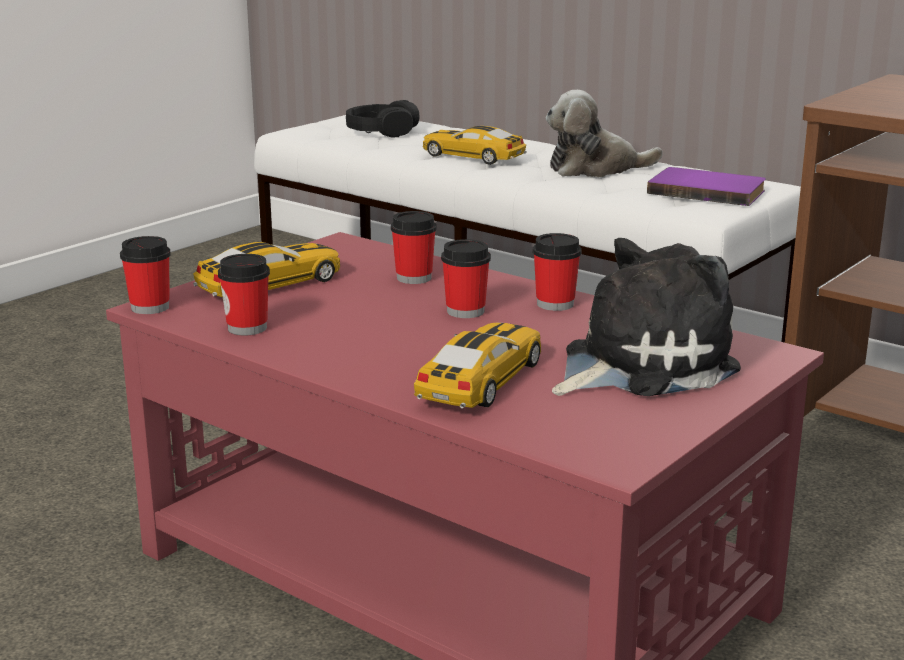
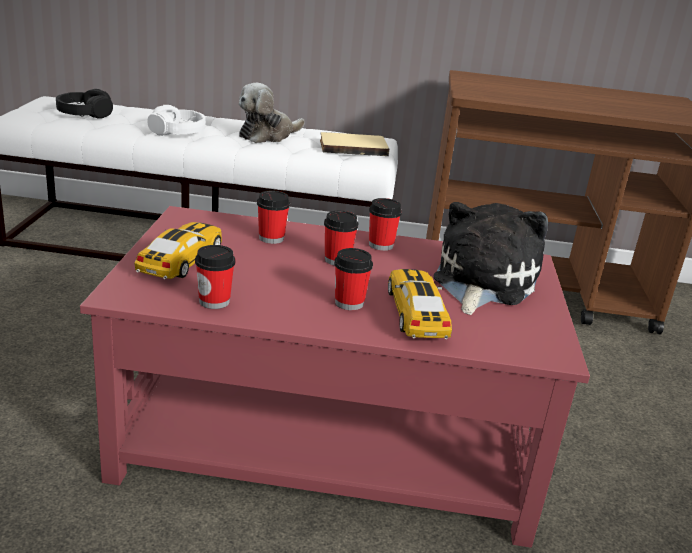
camera: 35 degrees left, 5 degrees up
(150, 307) = (115, 297): cup -> cup (349, 303)
(472, 157) = (177, 131): toy car -> white headphones
(707, 191) = (353, 147): purple book -> beige book

